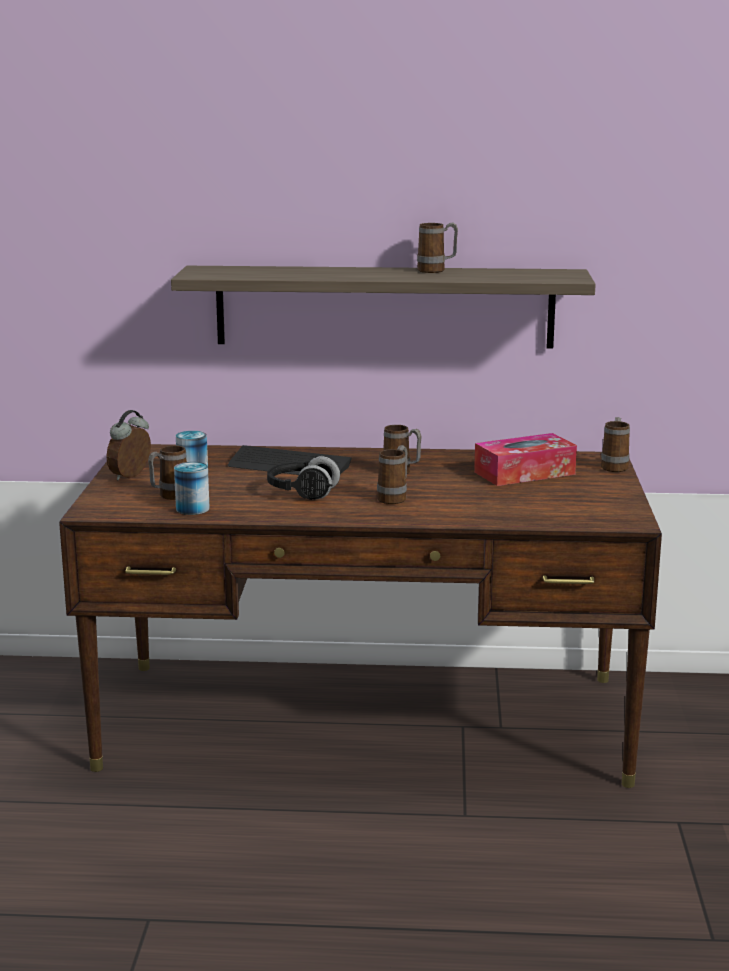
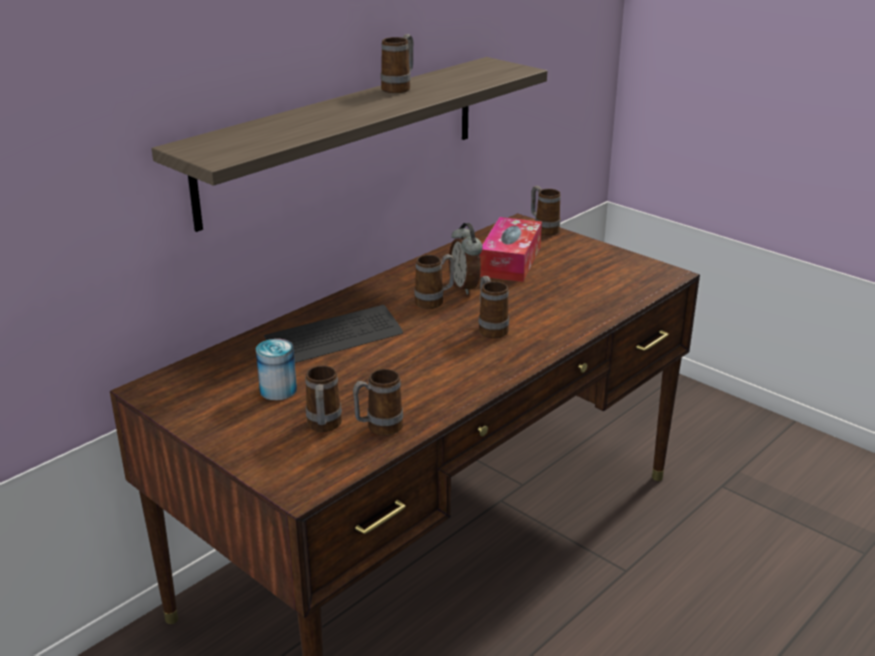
camera: 50 degrees left, 10 degrees up
(131, 476) = (228, 424): alarm clock -> alarm clock (465, 287)
(192, 509) = (378, 428): can -> mug
(303, 493) = (419, 360): black headphones -> none

